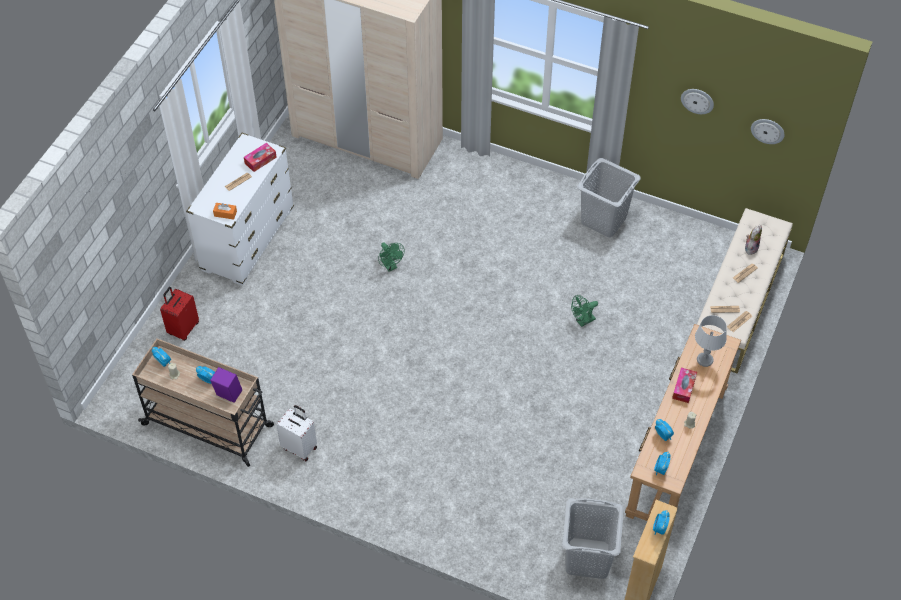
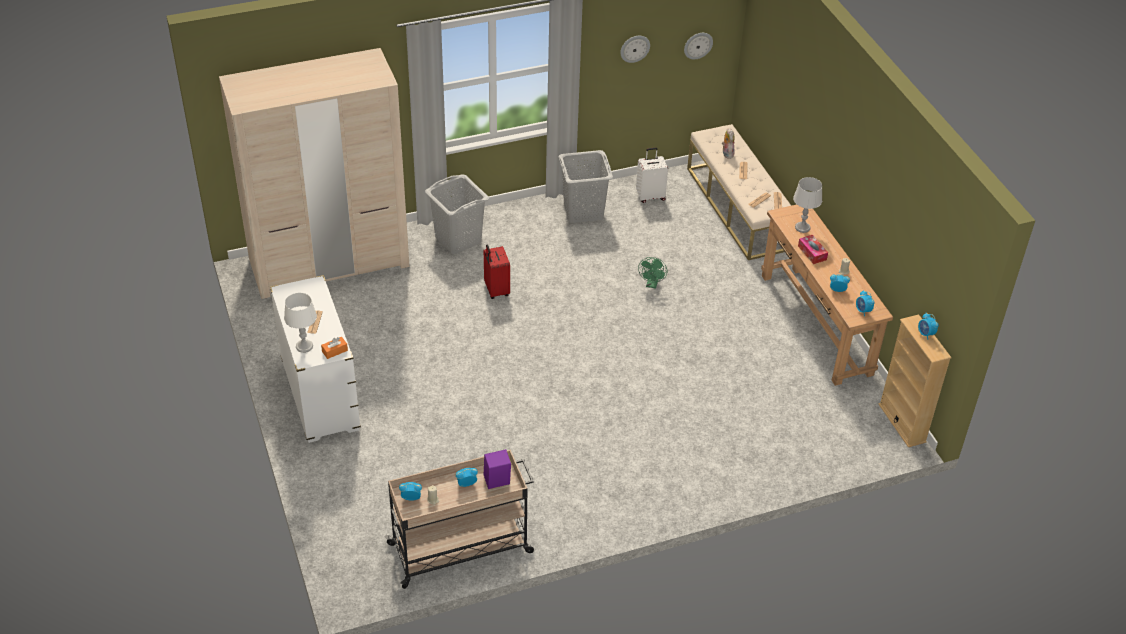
camera: 45 degrees left, 10 degrees down
(183, 328) = (347, 495): red suitcase -> red suitcase (496, 290)
(211, 196) = (304, 346): none -> white table lamp
(260, 160) = (314, 296): tissue box -> none
(300, 447) = (555, 509): white suitcase -> white suitcase (650, 196)
(390, 266) = (464, 339): green fan -> none
(588, 558) = (845, 429): grey laundry basket -> grey laundry basket (458, 239)

